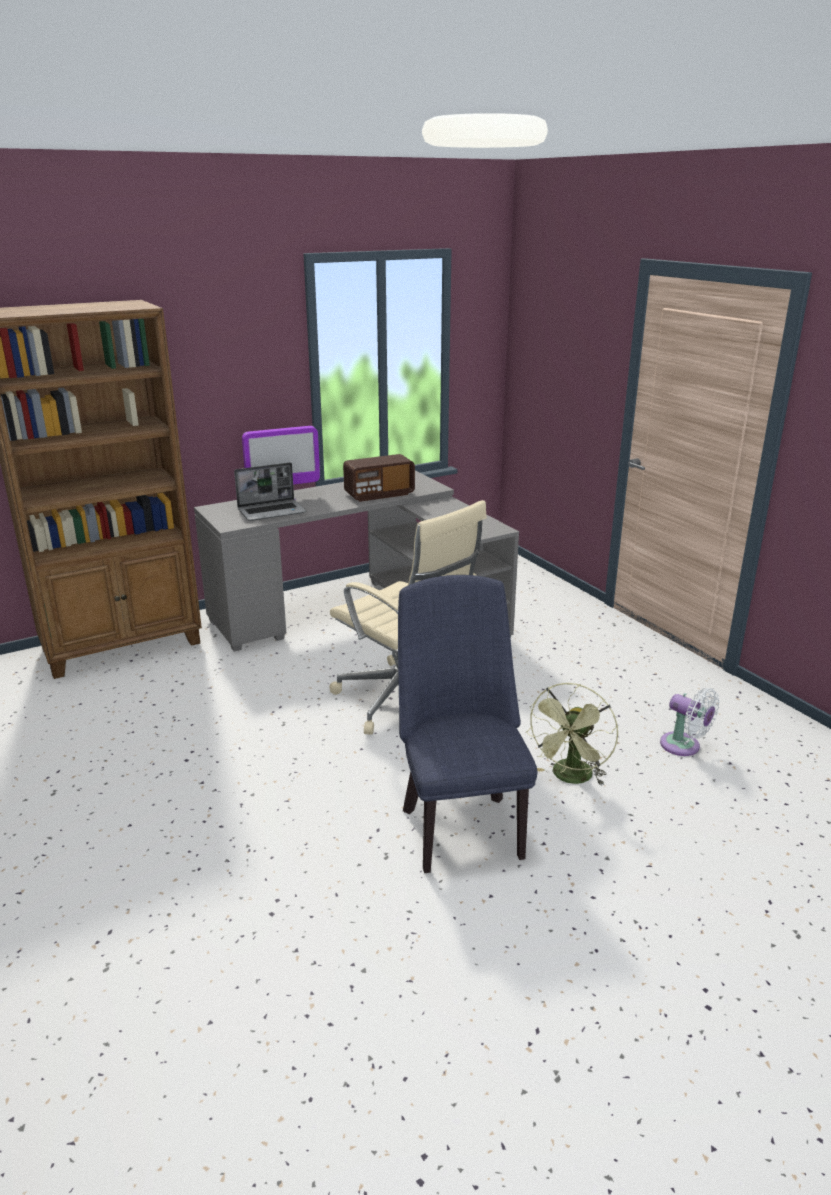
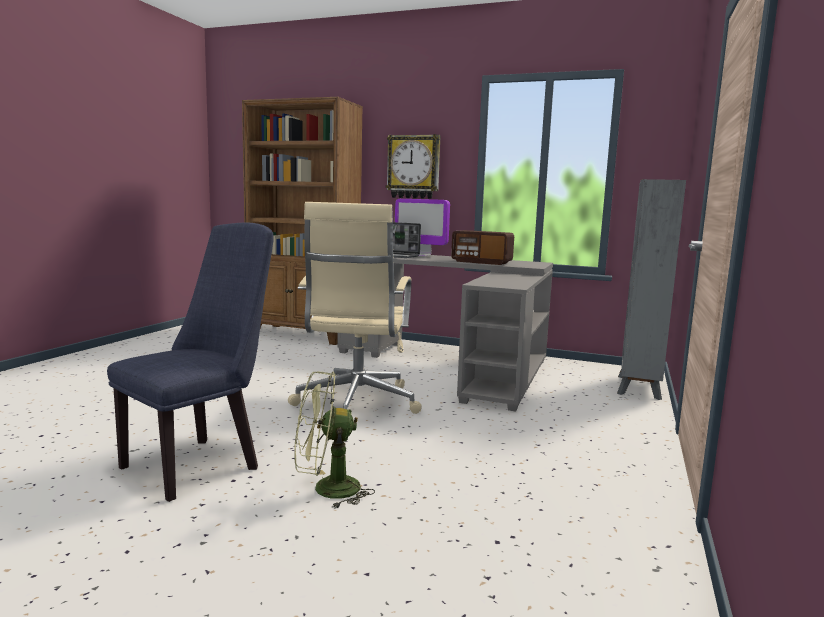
camera: 50 degrees right, 15 degrees down
(228, 379) = (413, 167): none -> wall clock
(520, 572) = (638, 388): none -> grey bookcase
(684, 746) = (475, 536): white fan -> none

